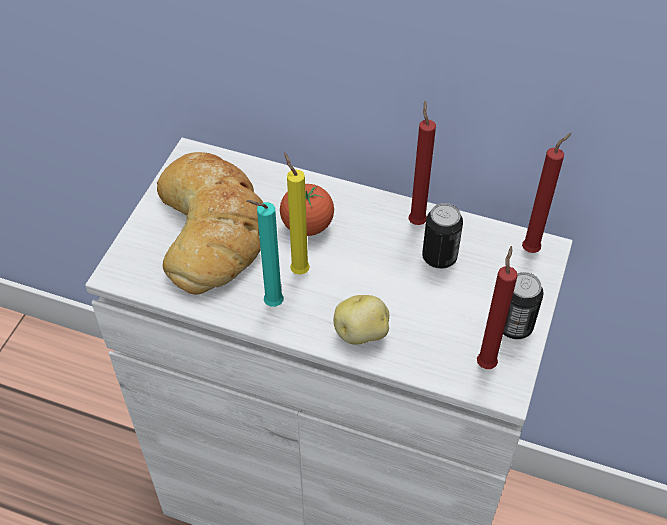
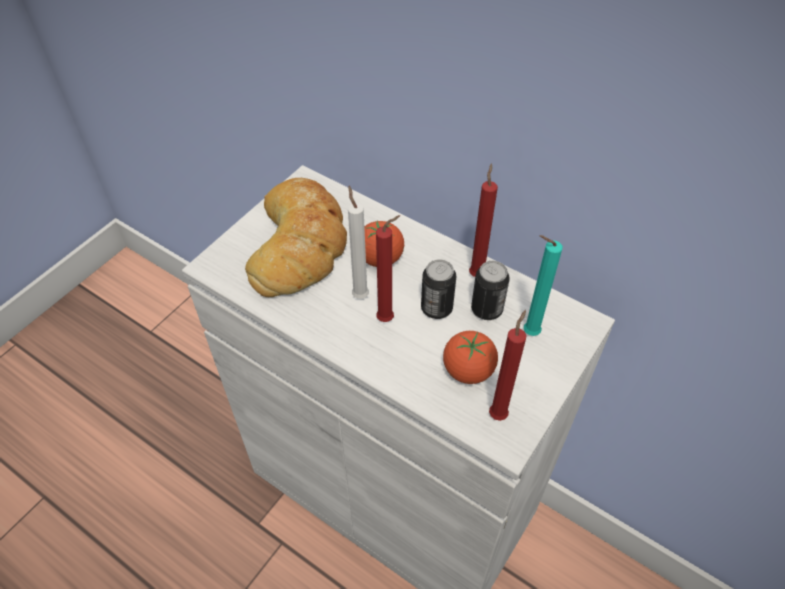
camera: 15 degrees right, 0 degrees up
(270, 304) = (326, 319): turquoise candle -> turquoise candle (528, 332)
(298, 269) = (359, 294): yellow candle -> white candle
(362, 333) = (396, 361): potato -> none
(441, 325) = (468, 370): none -> tomato
(514, 326) = (535, 386): can -> can (436, 308)
(532, 249) = (574, 320): red candle -> red candle (388, 318)

